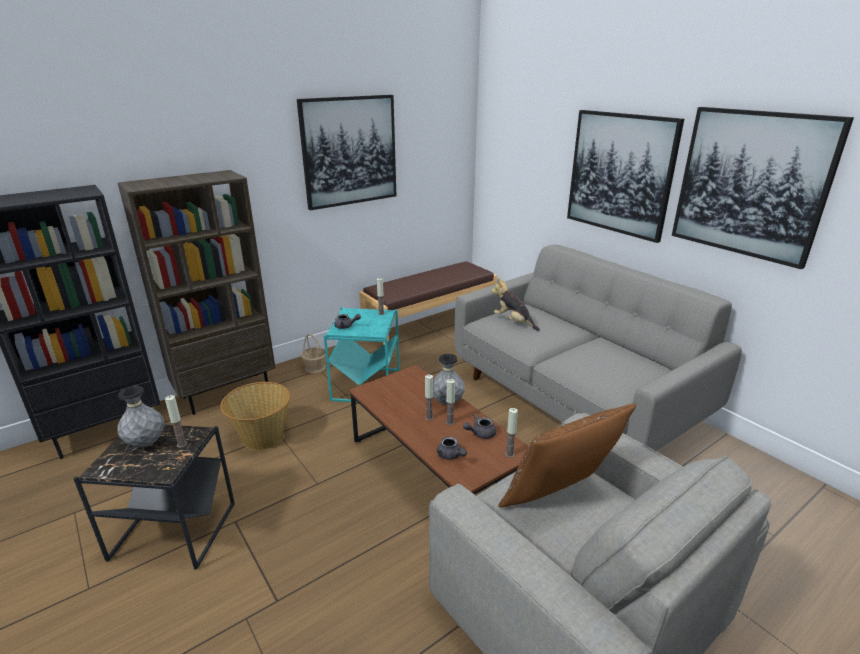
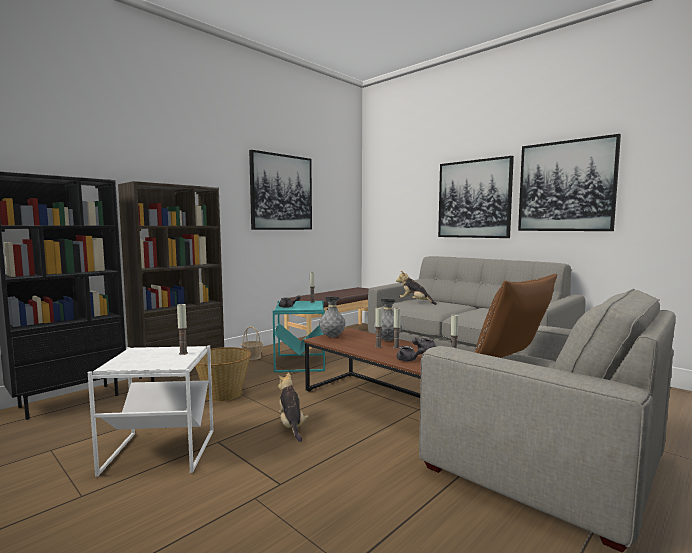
camera: 10 degrees left, 20 degrees down
(146, 443) = (149, 354): grey vase -> grey vase (332, 337)
(173, 530) = (159, 452): black side table -> white side table
(318, 505) = (291, 426): none -> plush toy

